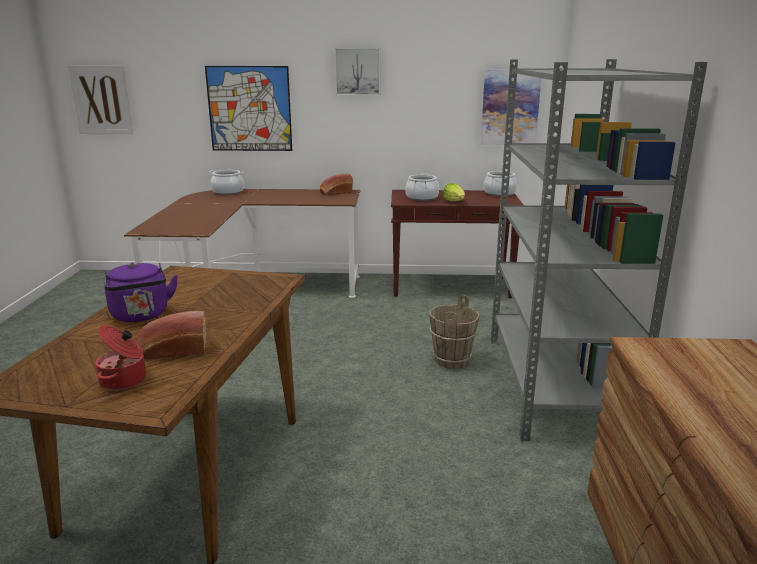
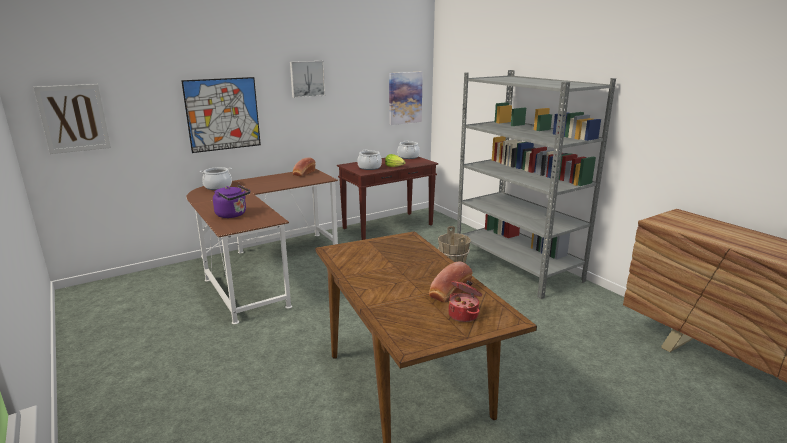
camera: 35 degrees left, 0 degrees up
(141, 316) = (381, 281): purple kettle -> purple kettle (233, 215)

